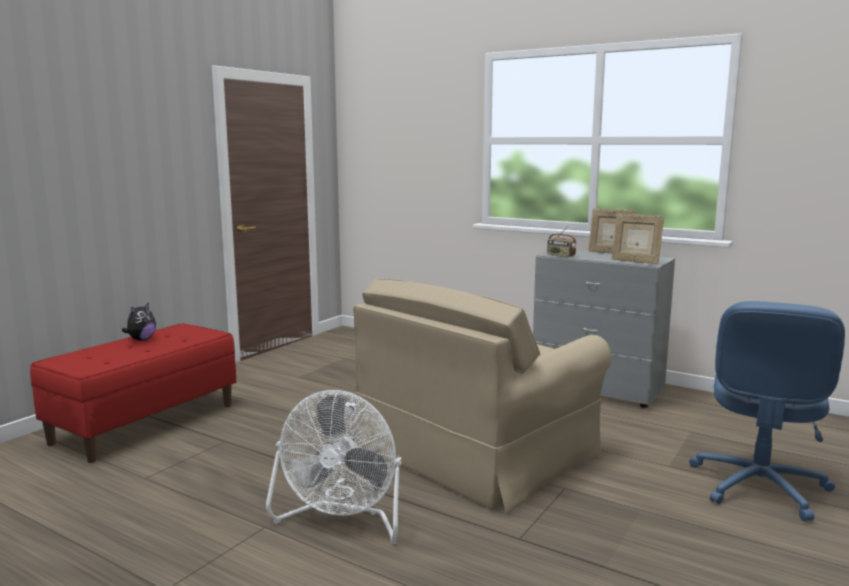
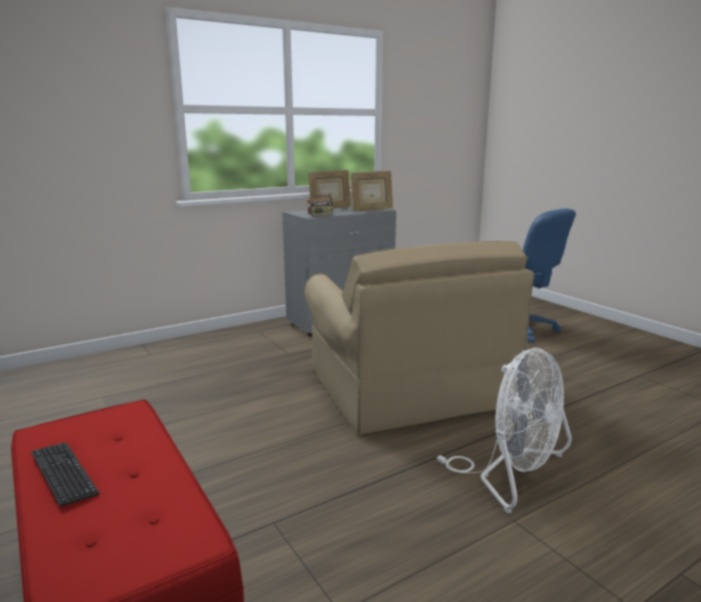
camera: 65 degrees left, 5 degrees up
(141, 339) = (64, 474): plush toy -> keyboard

